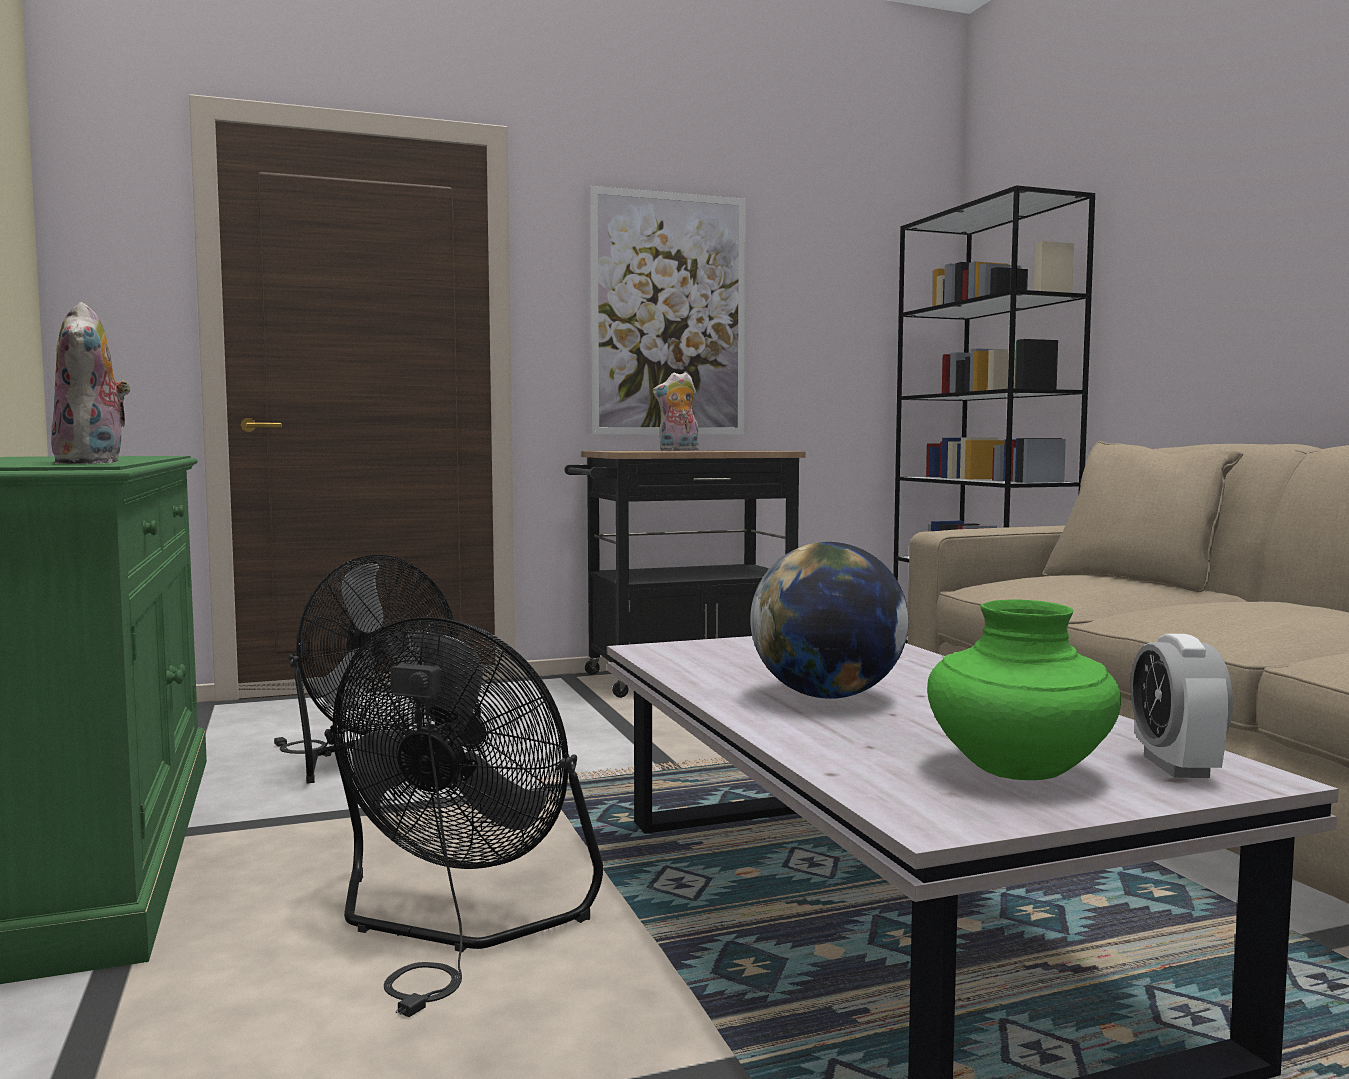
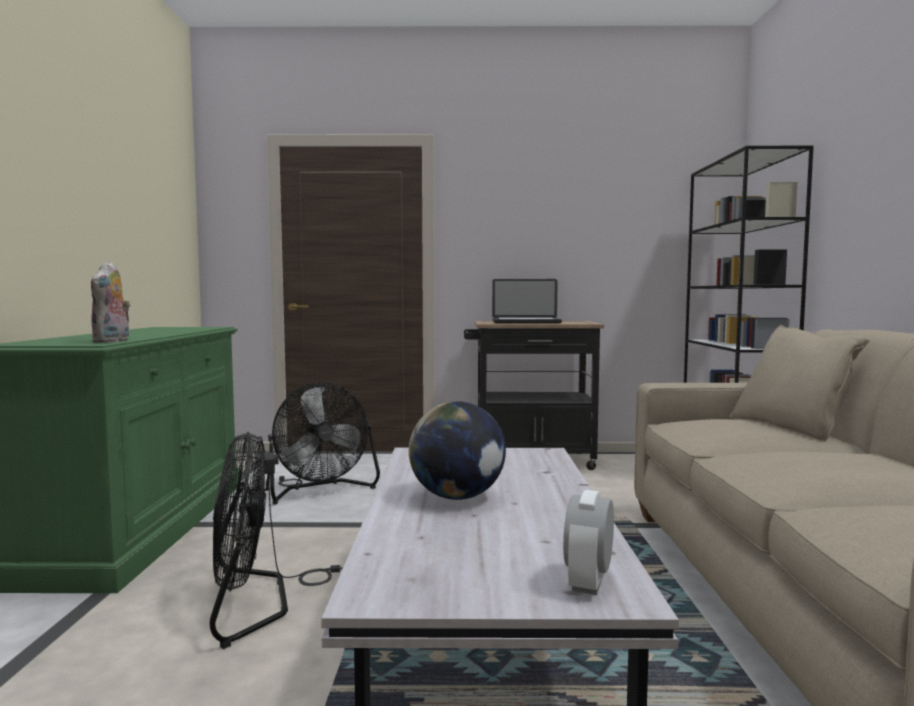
camera: 20 degrees right, 0 degrees up
(444, 923) = (259, 597): black fan -> black fan turned 150 degrees counterclockwise
(668, 315) = (531, 238): picture -> none
(678, 450) = (526, 322): plush toy -> laptop
(1019, 770) = (479, 569): green vase -> none

